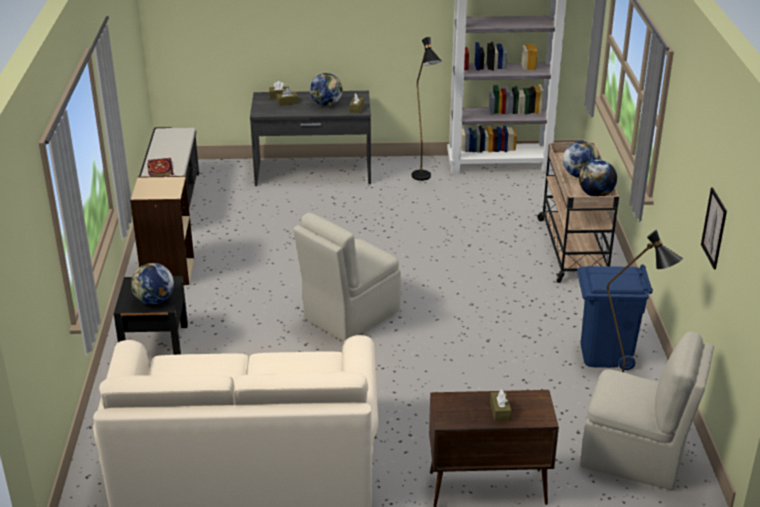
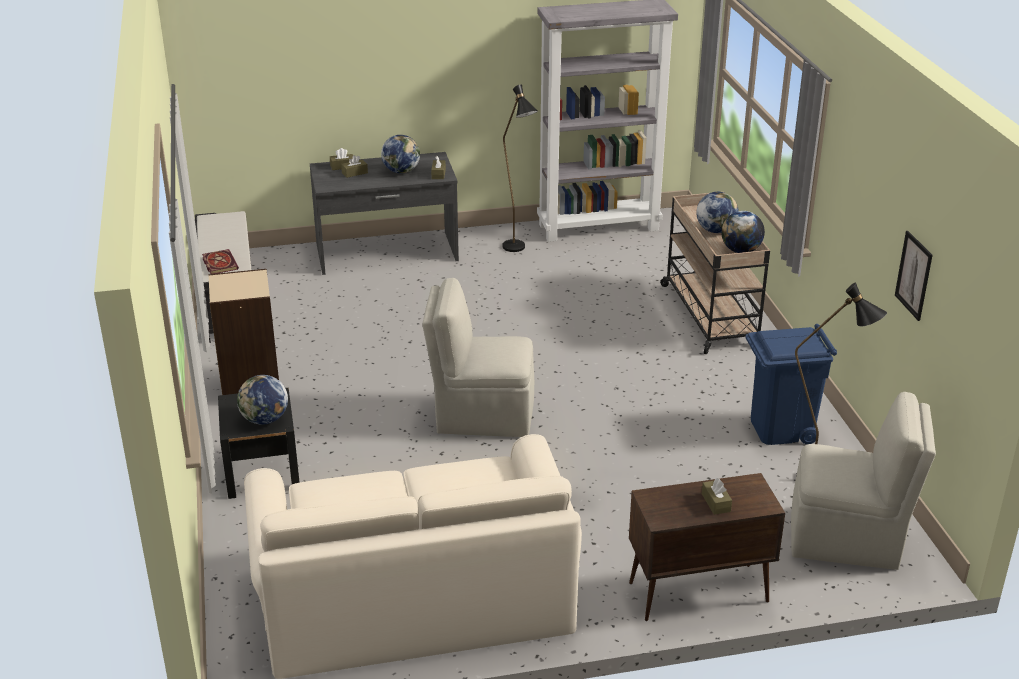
camera: 10 degrees left, 0 degrees up
(349, 315) = (482, 415): beige chair -> beige chair turned 60 degrees clockwise

